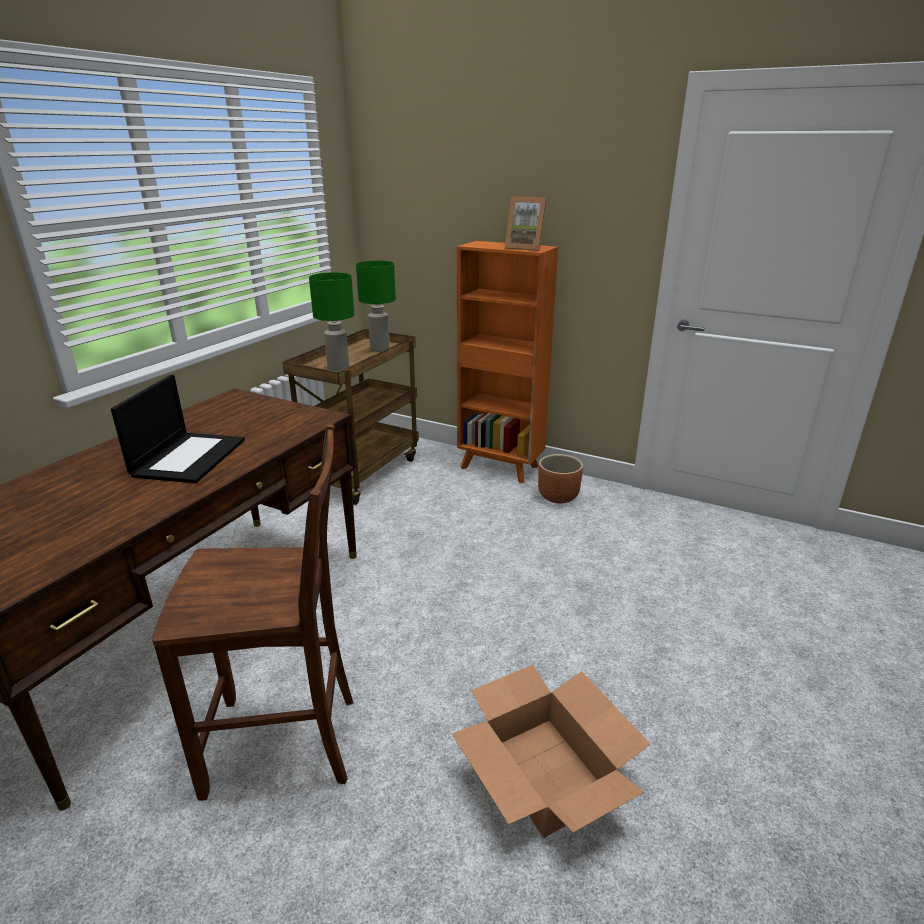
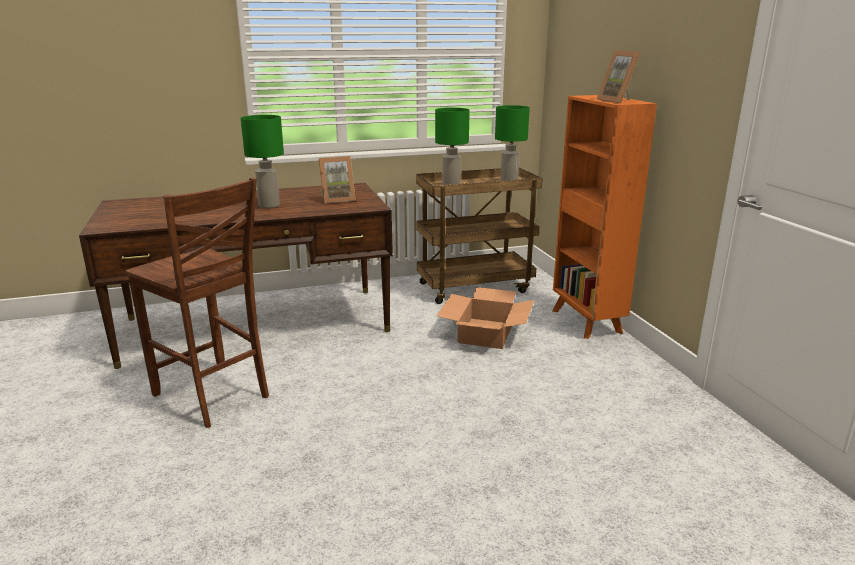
camera: 45 degrees right, 5 degrees down
(189, 457) = (269, 205): laptop -> green table lamp
(258, 420) = (337, 199): none -> picture frame
(546, 774) = (294, 493): cardboard box -> cardboard box (485, 333)
(558, 497) = (599, 359): brown planter -> none

